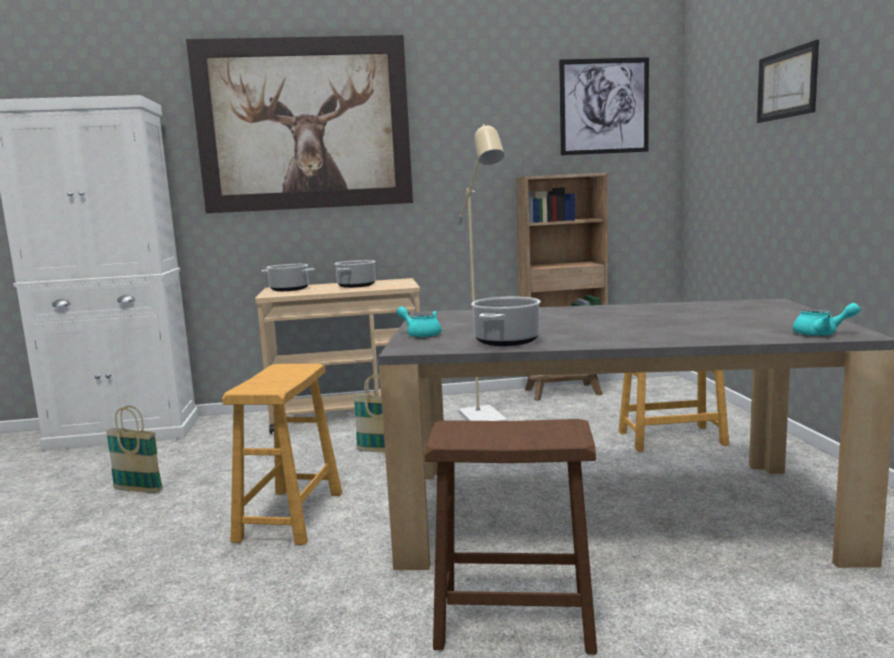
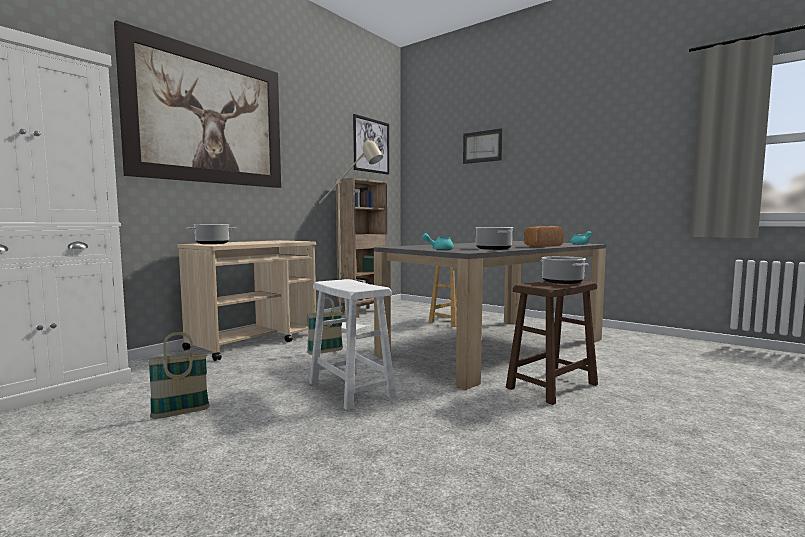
camera: 45 degrees left, 5 degrees down
(289, 516) = (350, 389): brown stool -> white stool
(356, 286) = (262, 242): cooking pot -> cooking pot (563, 282)
(661, 337) = (541, 246): none -> bread

